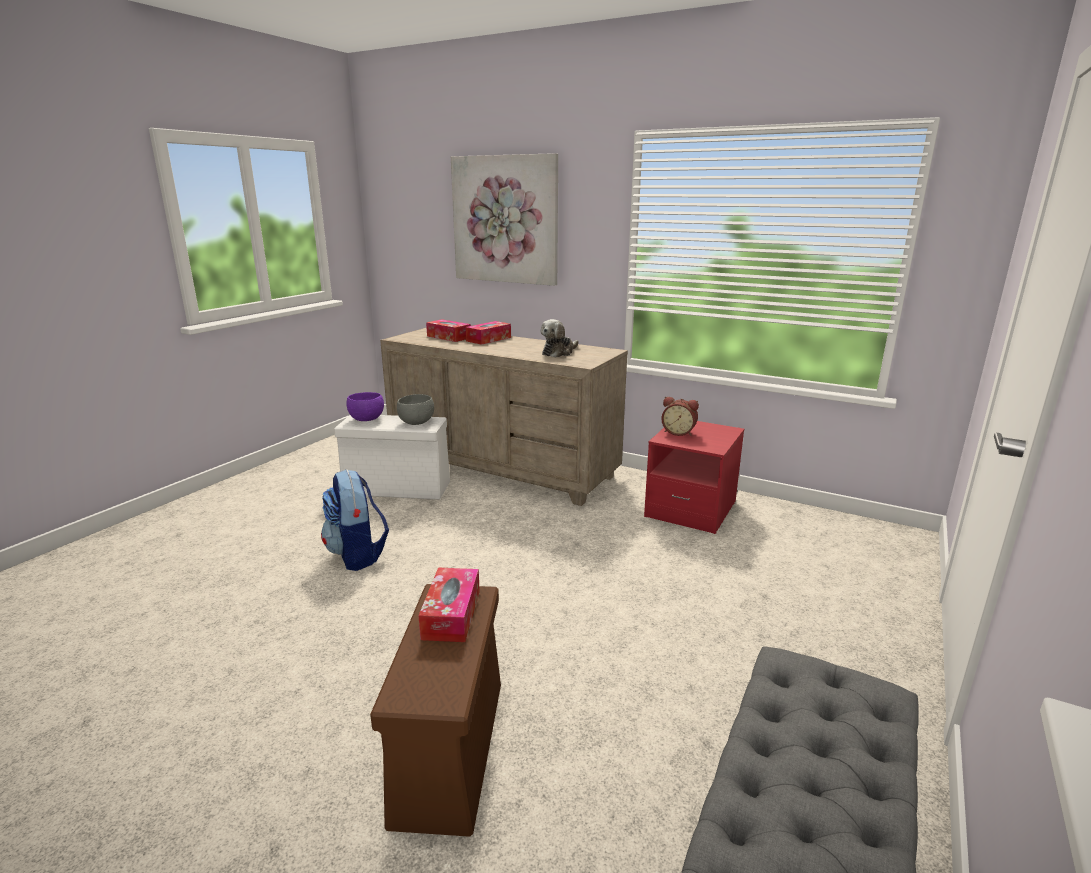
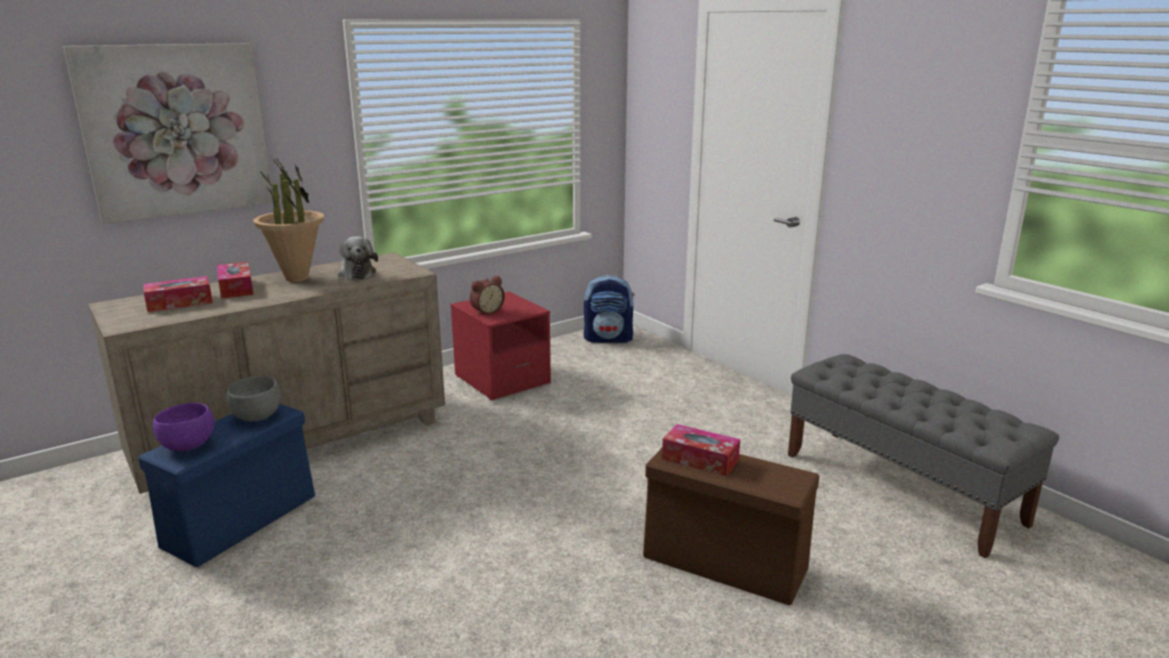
camera: 65 degrees left, 0 degrees up
(357, 555) = (380, 573): backpack -> backpack (608, 339)
(399, 488) = (242, 520): white storage box -> blue storage box
(525, 345) = (297, 279): none -> potted plant

